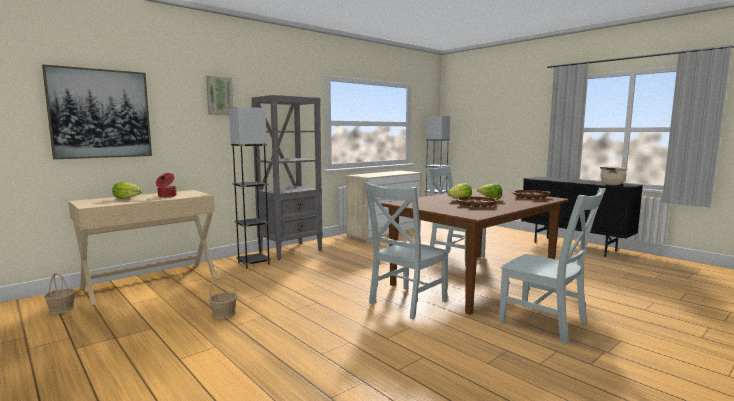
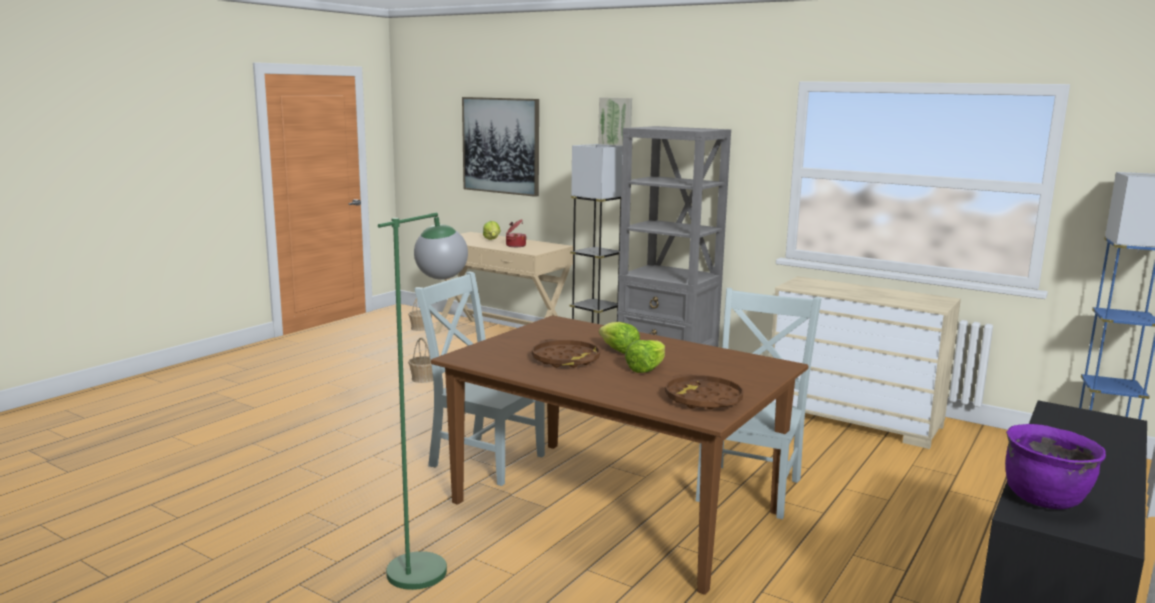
camera: 75 degrees right, 5 degrees up
(546, 324) = (429, 562): grey chair -> green floor lamp
(612, 184) = (1045, 499): beige cooking pot -> purple cooking pot

